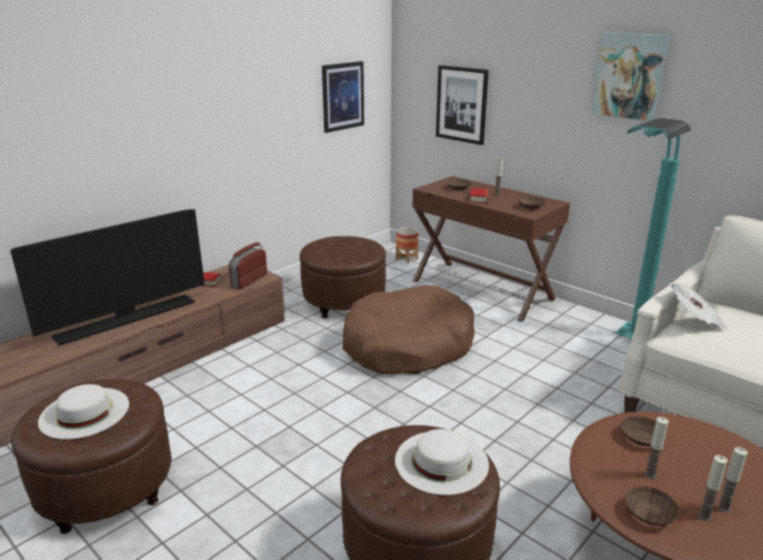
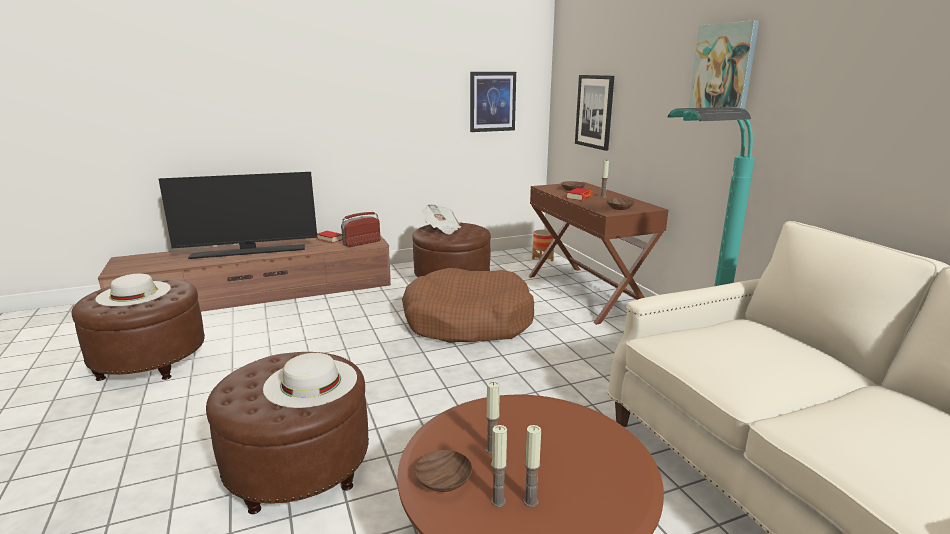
camera: 25 degrees right, 5 degrees down
(640, 438) = (525, 418): brown bowl -> none
(695, 320) = (699, 327): newspaper -> newspaper (441, 229)

